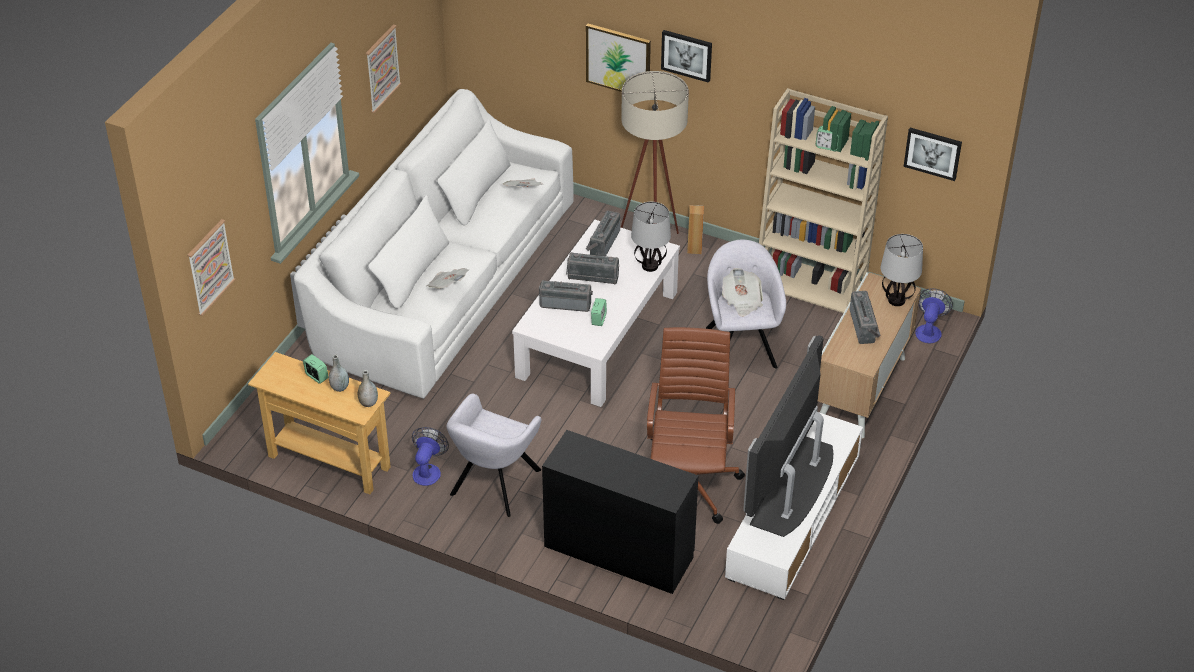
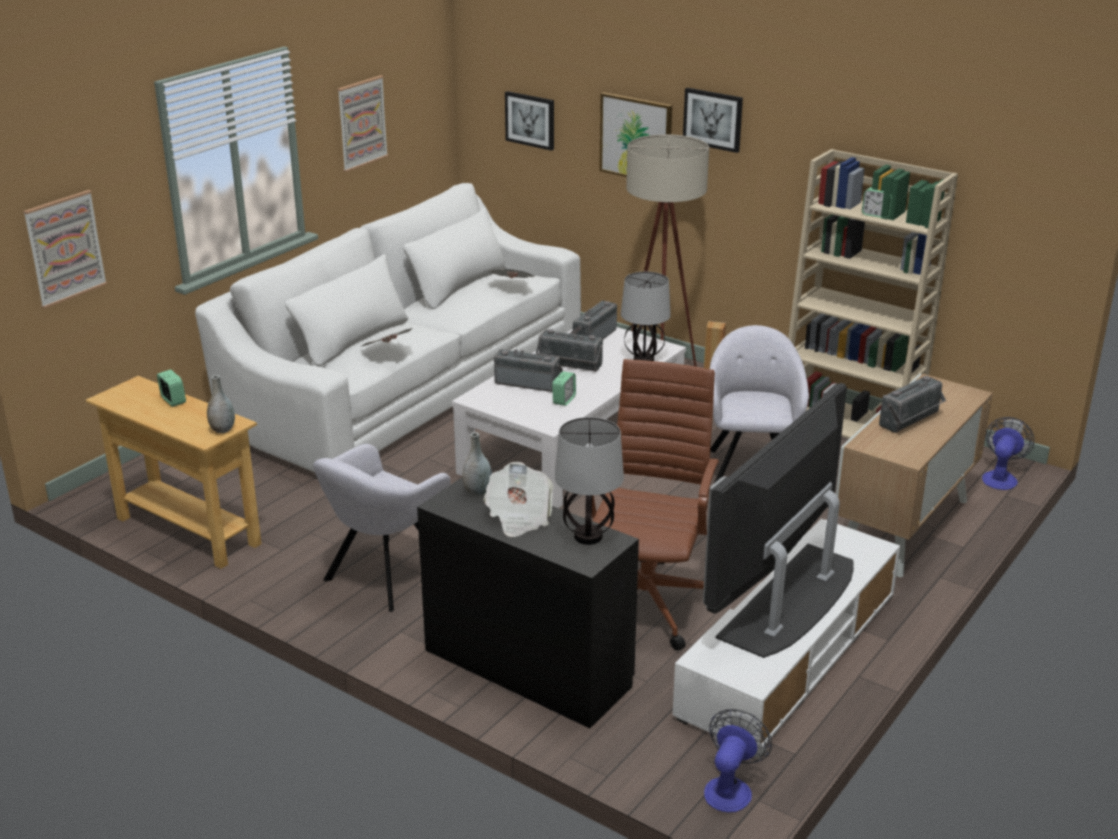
camera: 10 degrees right, 15 degrees down
(339, 388) = (195, 413): grey vase -> grey vase (477, 492)
(428, 470) = (307, 552): fan -> fan (730, 788)
(742, 301) = (752, 400): newspaper -> newspaper (519, 517)
(865, 326) = (912, 421): radio -> radio turned 45 degrees clockwise
(897, 300) = (958, 401): table lamp -> table lamp (589, 537)
(933, 153) = (1015, 224): picture -> picture (530, 120)

